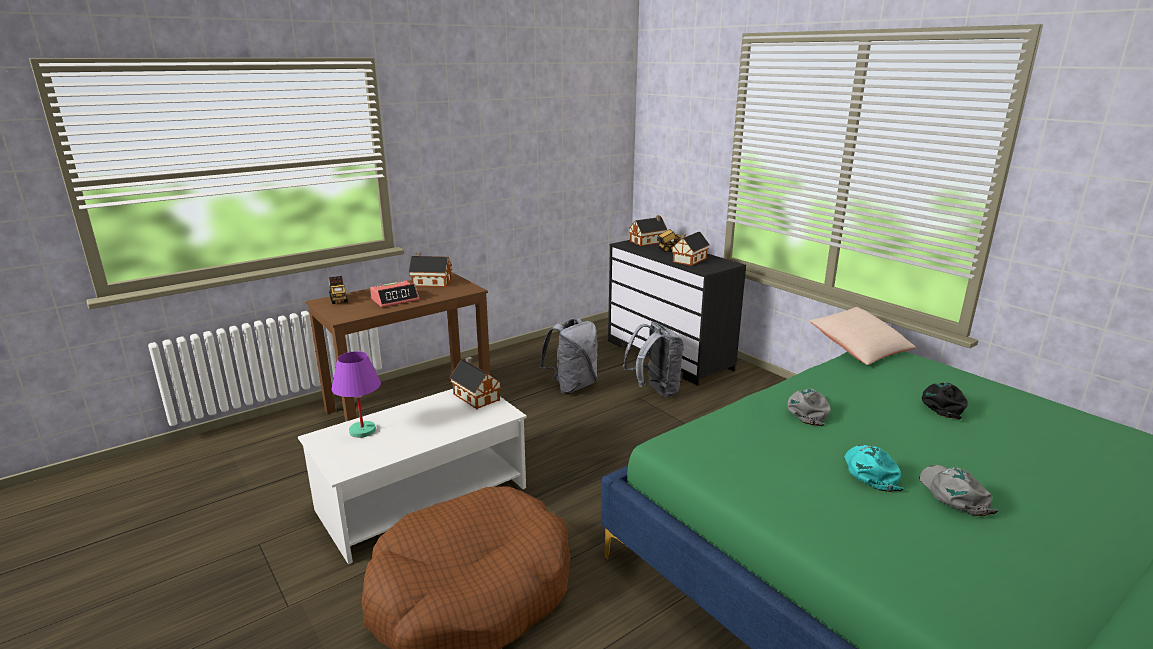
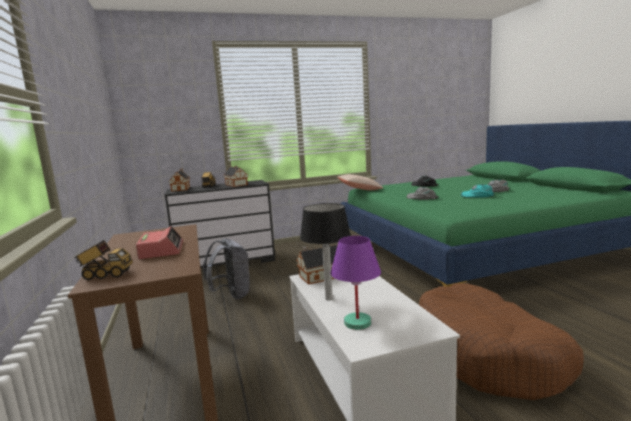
camera: 70 degrees left, 10 degrees down
(416, 410) = (329, 298): none -> table lamp
(430, 283) = (133, 240): toy house -> none
(654, 391) = (269, 271): grey backpack -> none

